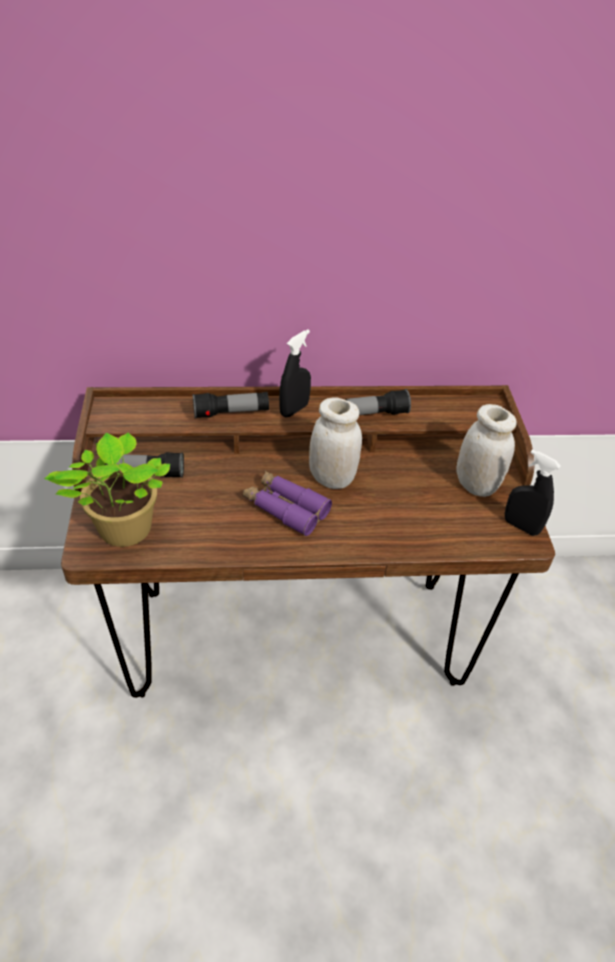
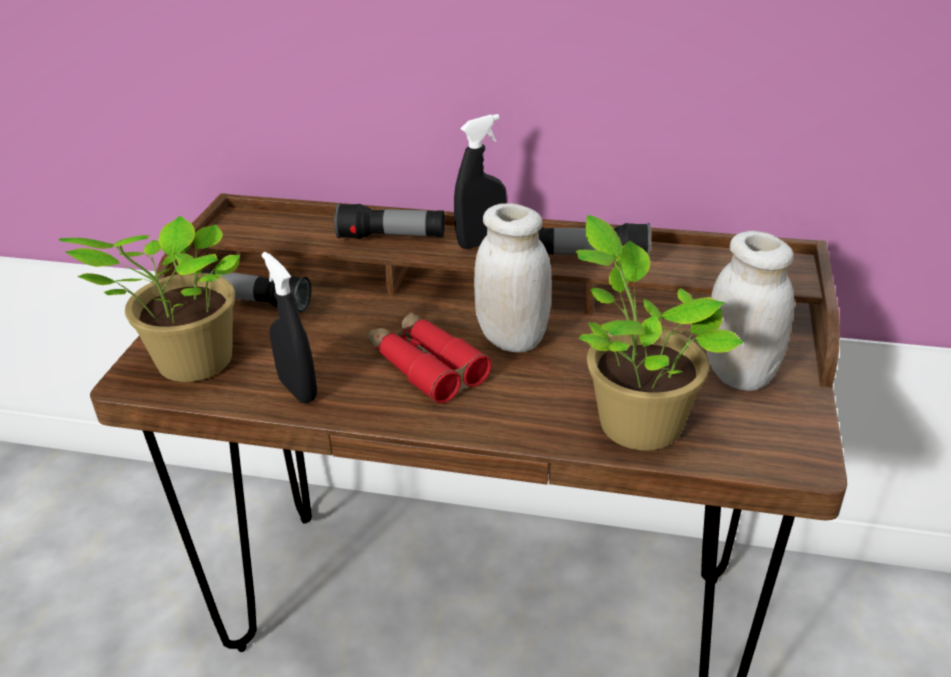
camera: 20 degrees right, 10 degrees down
(285, 508) = (426, 366): purple binoculars -> red binoculars
(428, 528) = (635, 421): none -> potted plant
(521, 526) = (796, 439): black spray bottle -> black spray bottle (298, 390)

